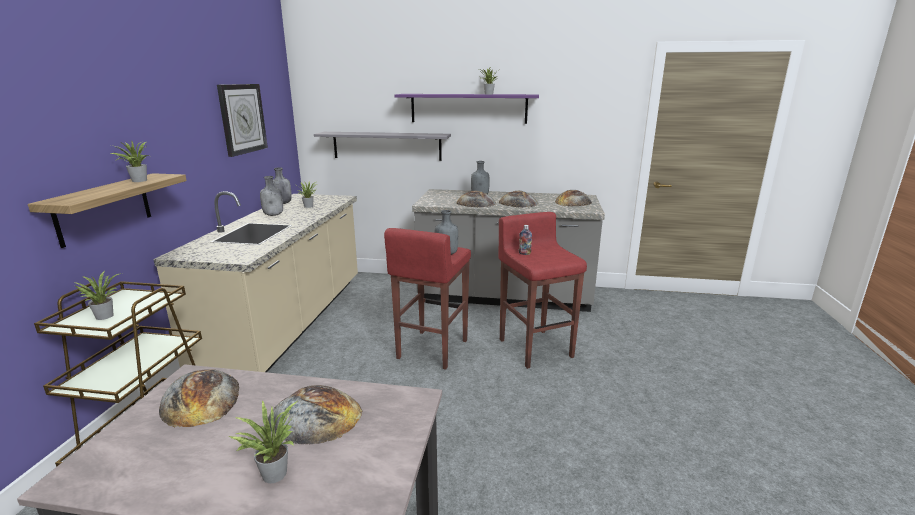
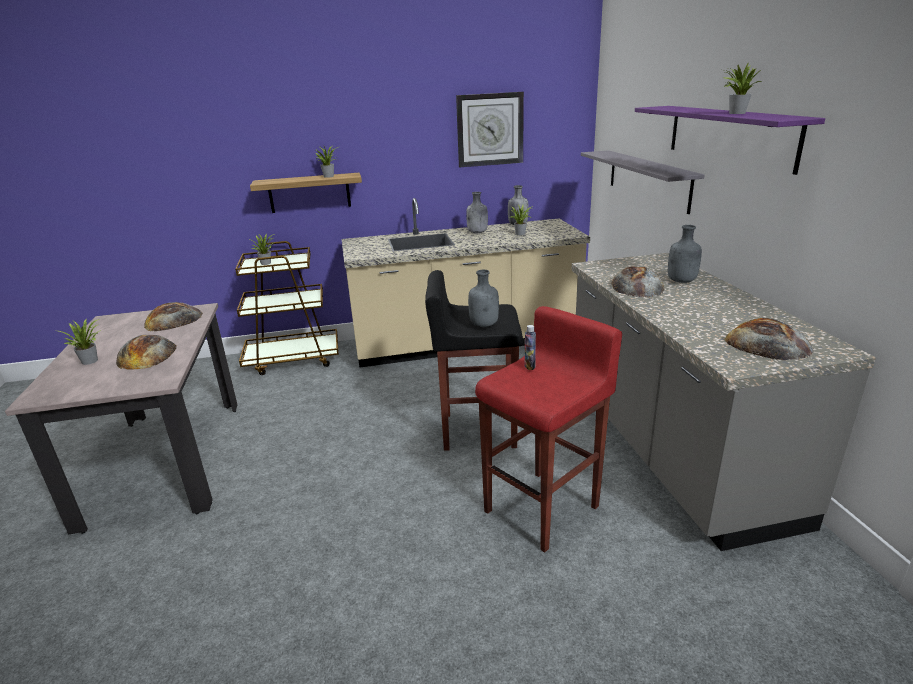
camera: 70 degrees right, 5 degrees up
(431, 349) = (477, 430): red stool -> black stool
(518, 203) = (682, 308): bread -> none

